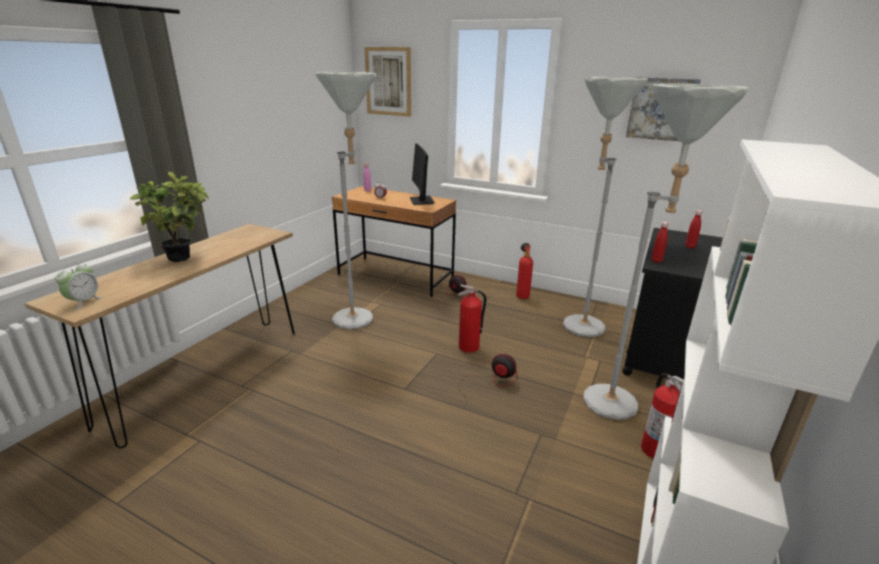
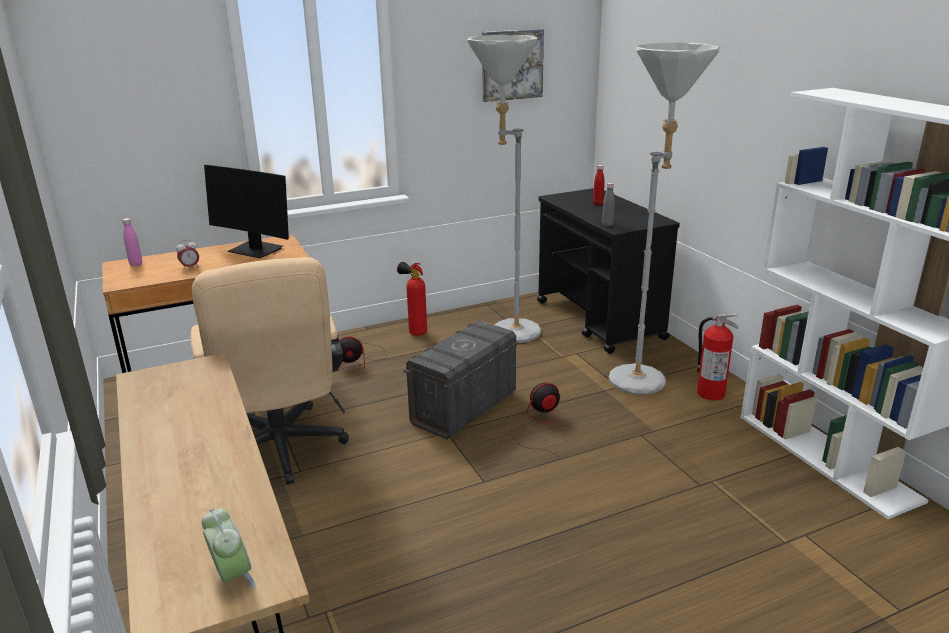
camera: 50 degrees left, 0 degrees up
(185, 257) = (179, 454): potted plant -> none
(358, 315) = (281, 452): grey floor lamp -> beige office chair
(388, 81) = (111, 72): picture -> none
(469, 347) = (463, 408): fire extinguisher -> grey storage box
(656, 261) = (607, 225): red bottle -> grey bottle

